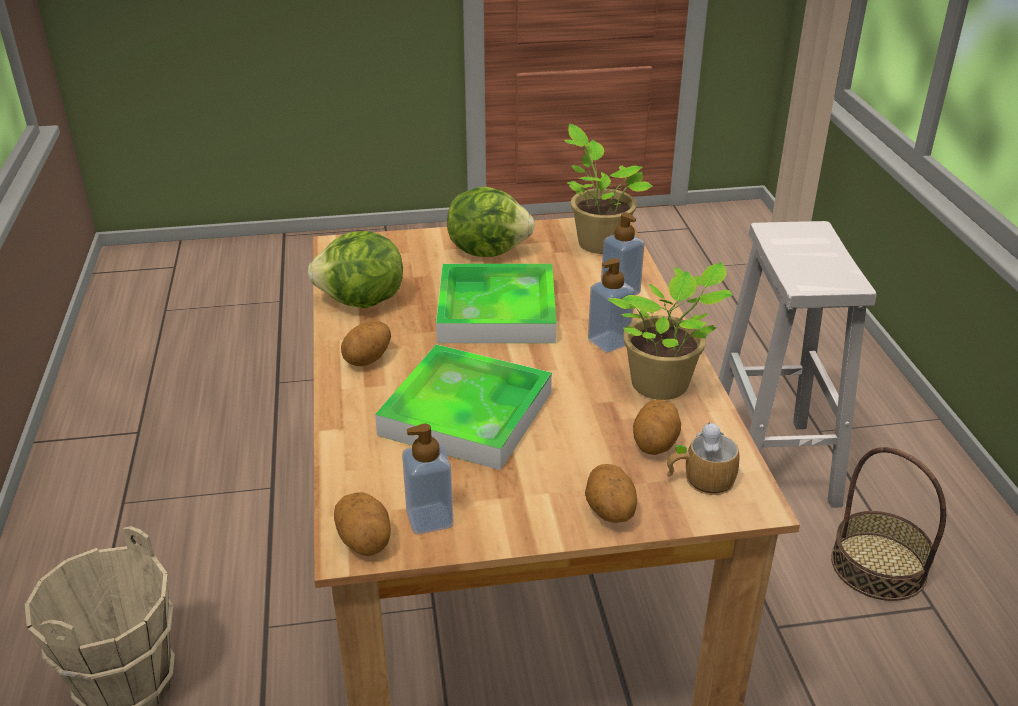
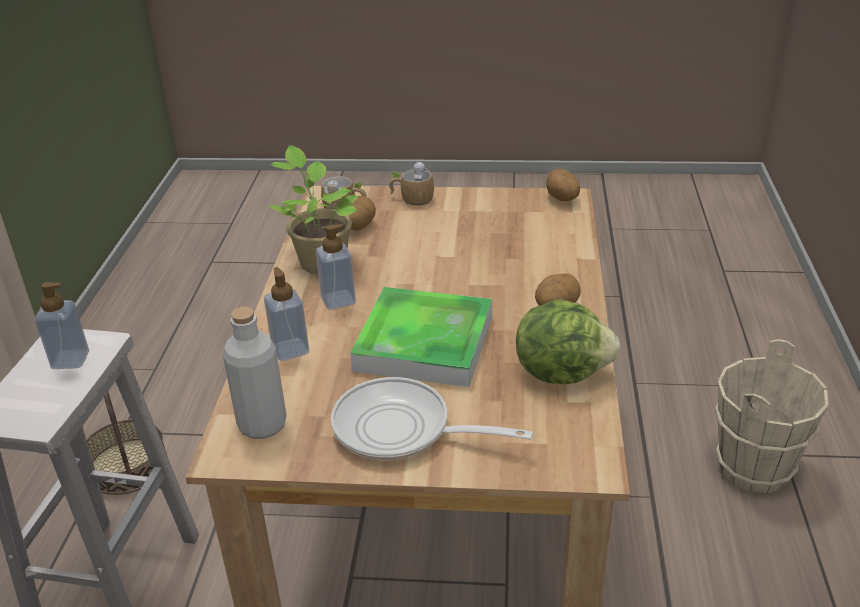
camera: 165 degrees left, 0 degrees up
(429, 519) = (521, 205): soap dispenser -> soap dispenser (70, 360)
(466, 413) = (482, 258): tray -> none
(488, 250) = (401, 430): lettuce -> frying pan
(598, 242) = (262, 425): potted plant -> grey bottle
(609, 512) = (411, 198): potato -> mug

